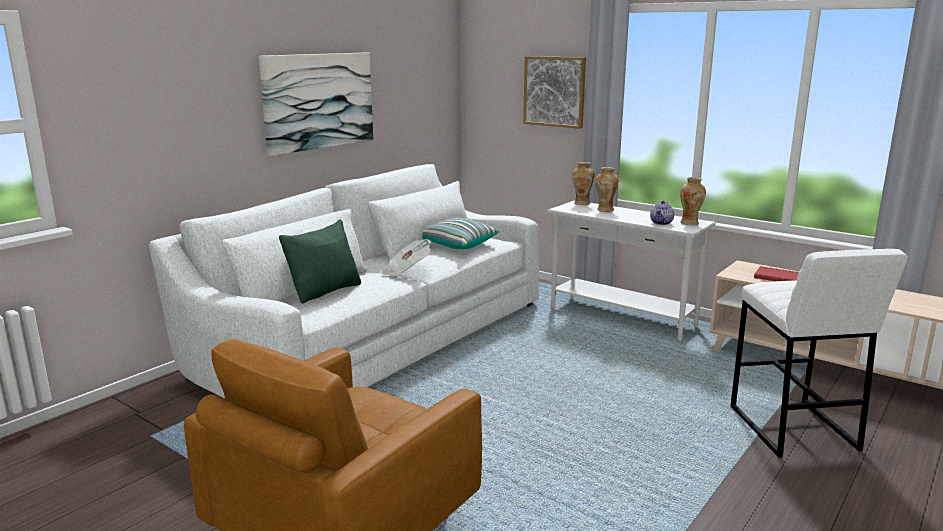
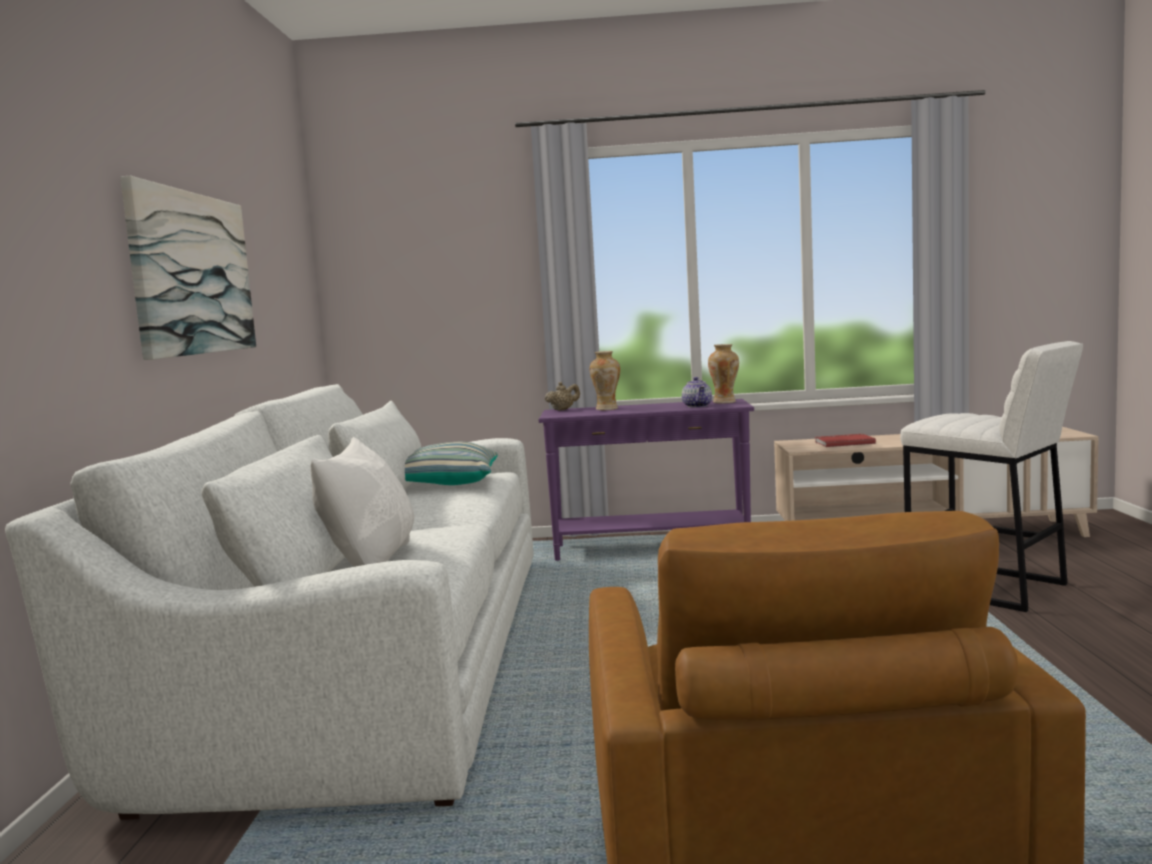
camera: 35 degrees left, 10 degrees down
(325, 291) = (371, 560): green pillow -> white pillow
(405, 271) = (438, 519): newspaper -> none
(554, 91) = (480, 270): picture -> none
(581, 203) = (563, 410): vase -> beige teapot
(623, 317) = (652, 548): white console table -> purple console table

